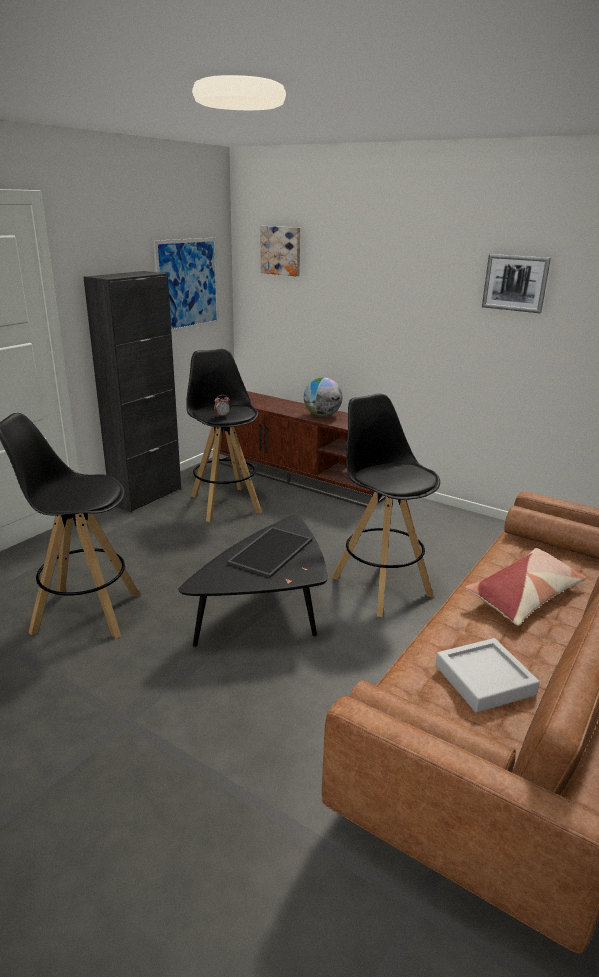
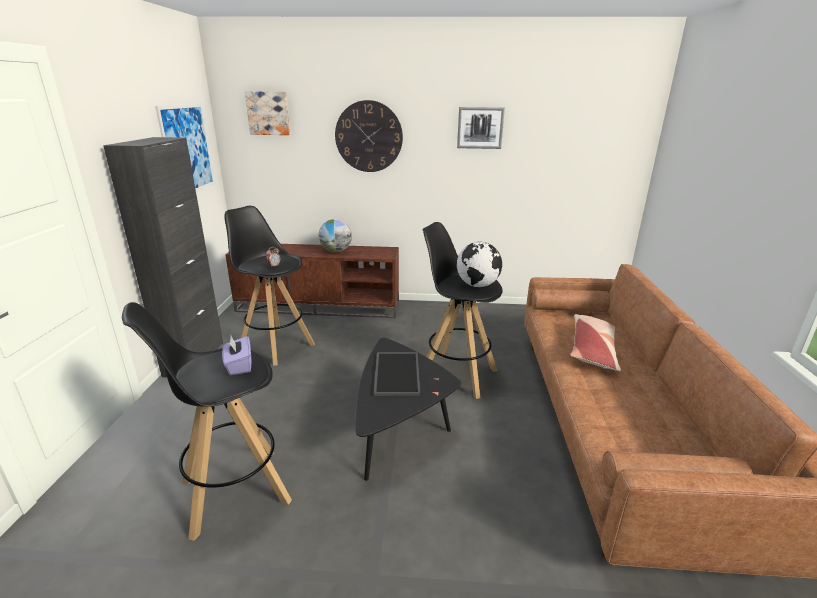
camera: 30 degrees left, 0 degrees up
(92, 491) = (239, 366): none -> purple tissue box
(380, 284) = (369, 137): none -> wall clock
(403, 478) = (477, 285): none -> globe
(484, 680) = (640, 417): grey tray -> none

